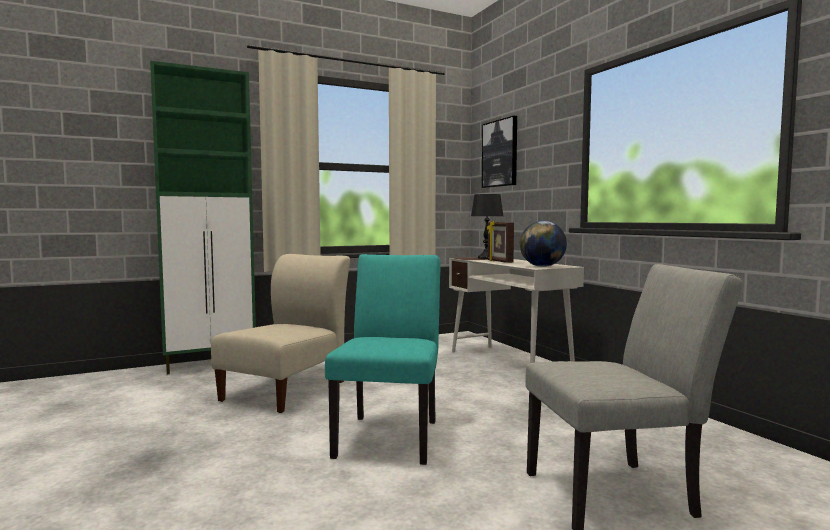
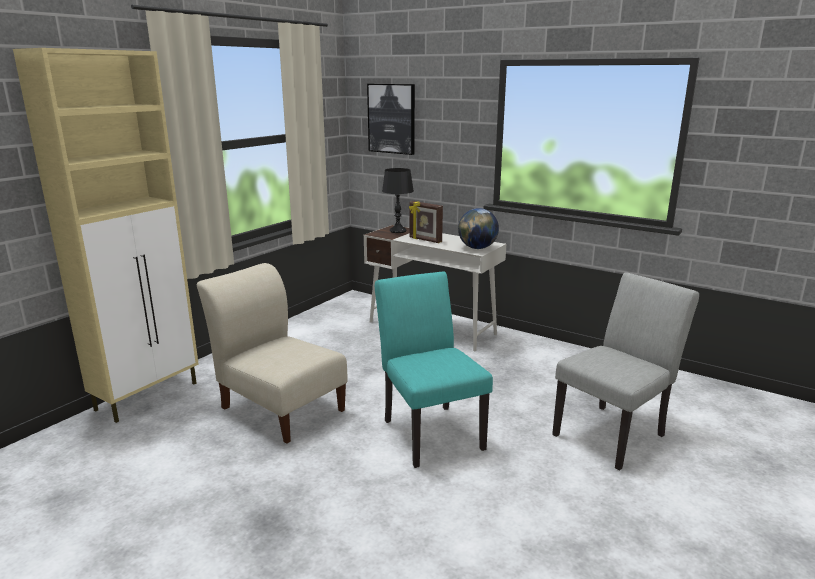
camera: 30 degrees left, 15 degrees up
(211, 364) = (148, 396): green cabinet -> beige cabinet
(287, 389) = (280, 407): beige chair -> beige chair turned 45 degrees counterclockwise

